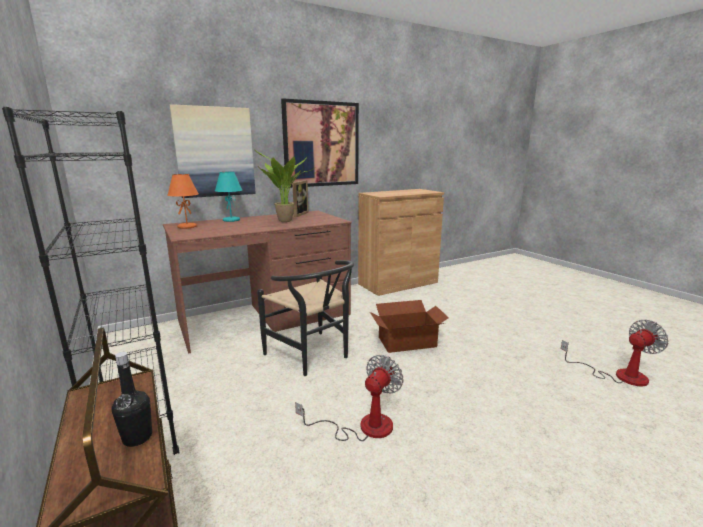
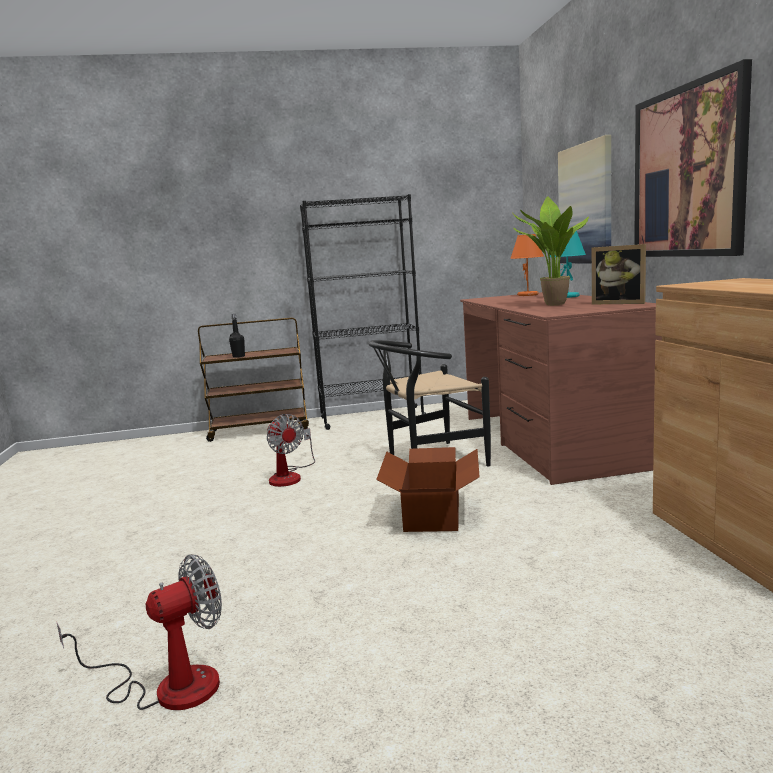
camera: 110 degrees right, 5 degrees down
(619, 375) = (168, 686): fan -> fan turned 120 degrees counterclockwise

